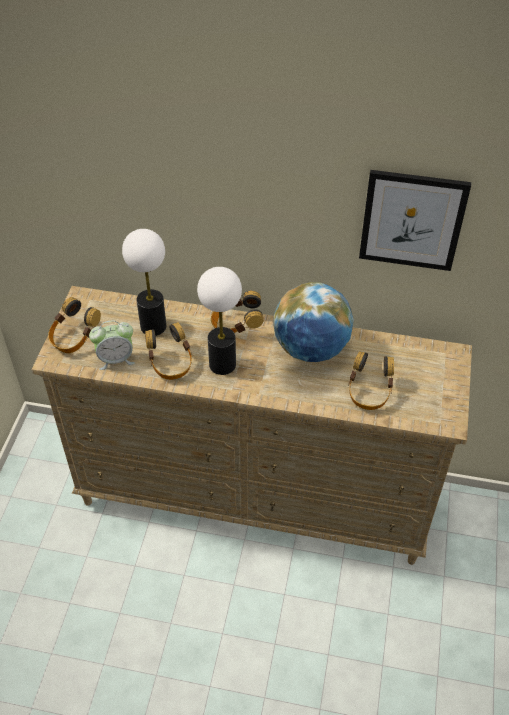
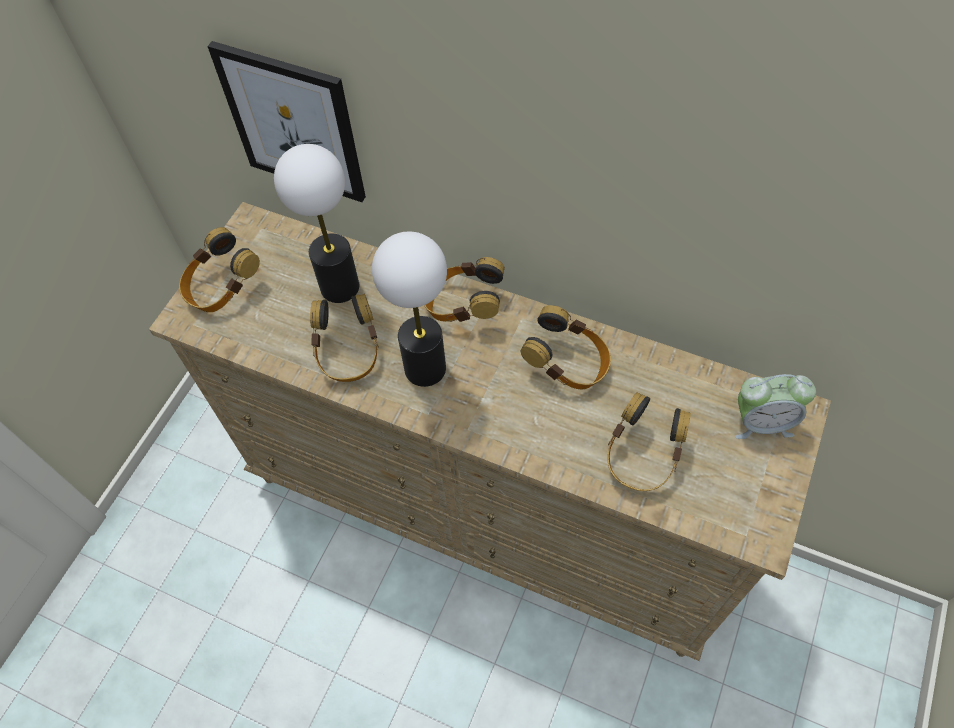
camera: 15 degrees right, 10 degrees up
(116, 359) = (271, 333): alarm clock -> alarm clock (761, 422)
(311, 349) = (568, 364): globe -> headphones
(412, 220) = (764, 197): picture -> picture (293, 123)

